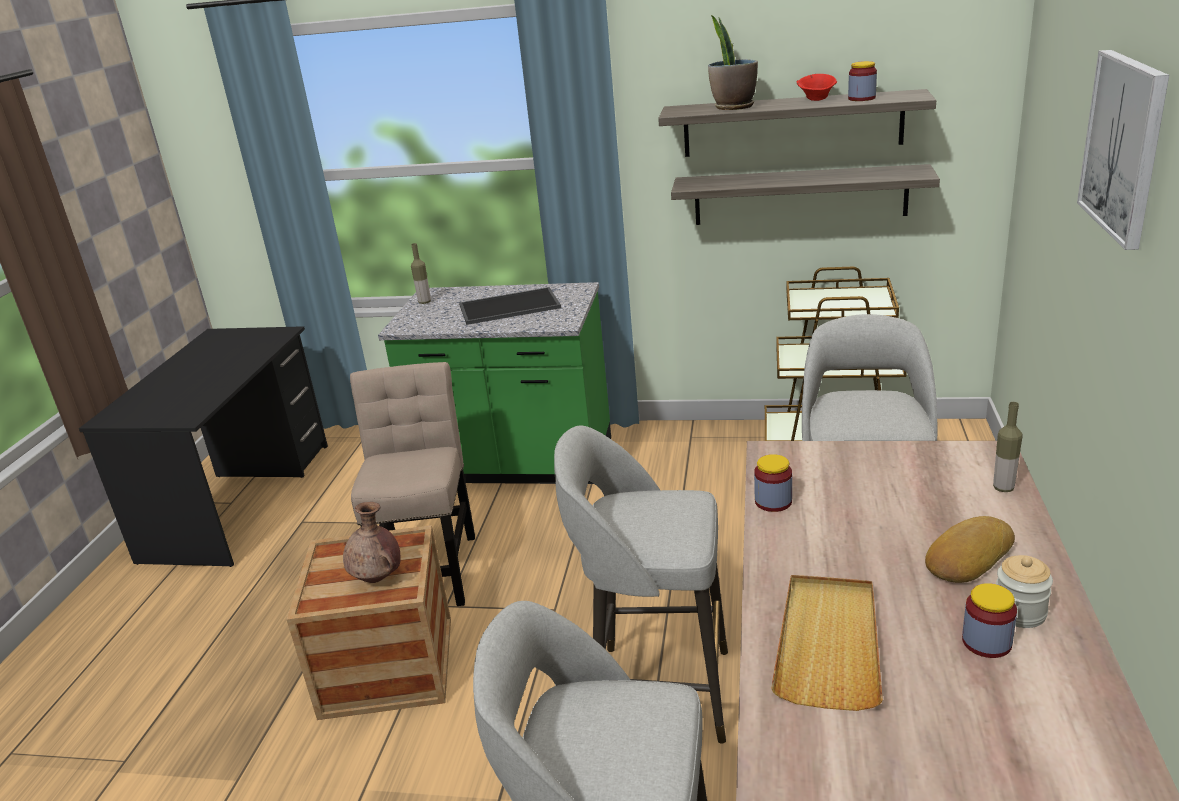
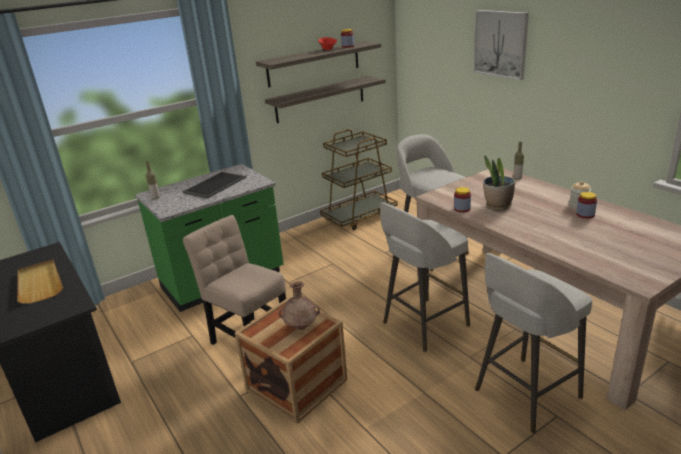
camera: 45 degrees left, 0 degrees up
(733, 107) = (296, 56): potted plant -> potted plant (497, 206)
(828, 643) = (552, 234): beige tray -> beige tray (40, 283)
(966, 556) = (542, 198): bread -> none

